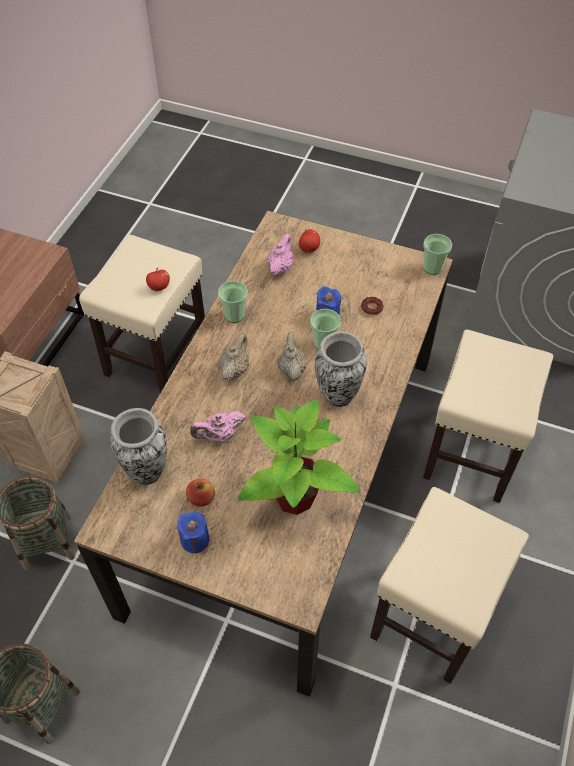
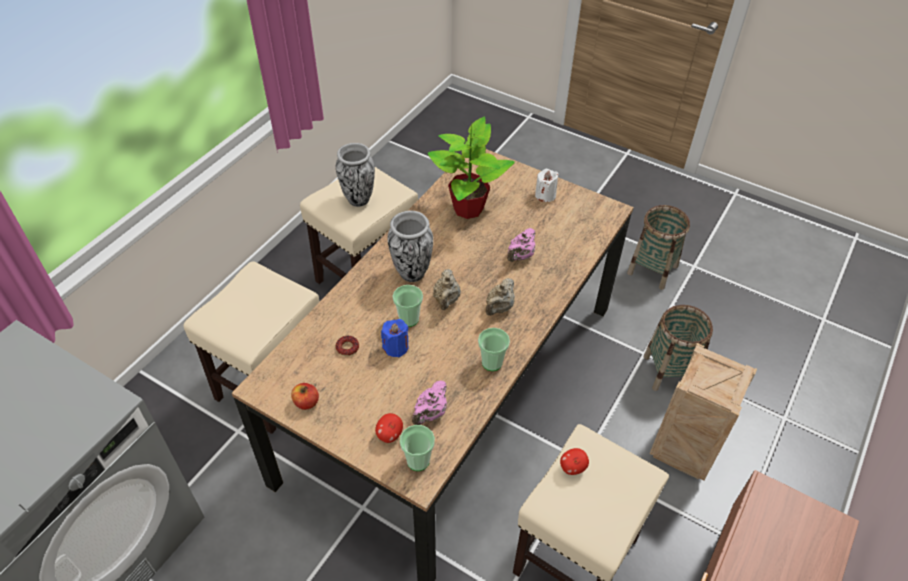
camera: 170 degrees left, 5 degrees down
(147, 471) = (581, 241): vase -> vase (358, 199)
(195, 540) = (545, 195): blue candle -> white candle
(201, 498) = (538, 218): apple -> apple (306, 402)
(219, 436) = (520, 256): pink teapot -> pink teapot turned 135 degrees clockwise
(432, 268) = (259, 384): cup -> cup (418, 461)

